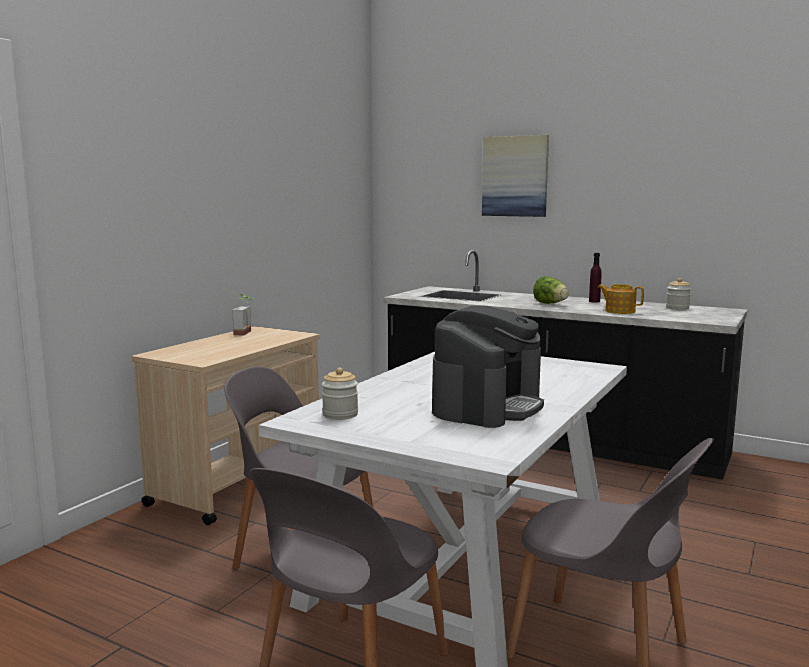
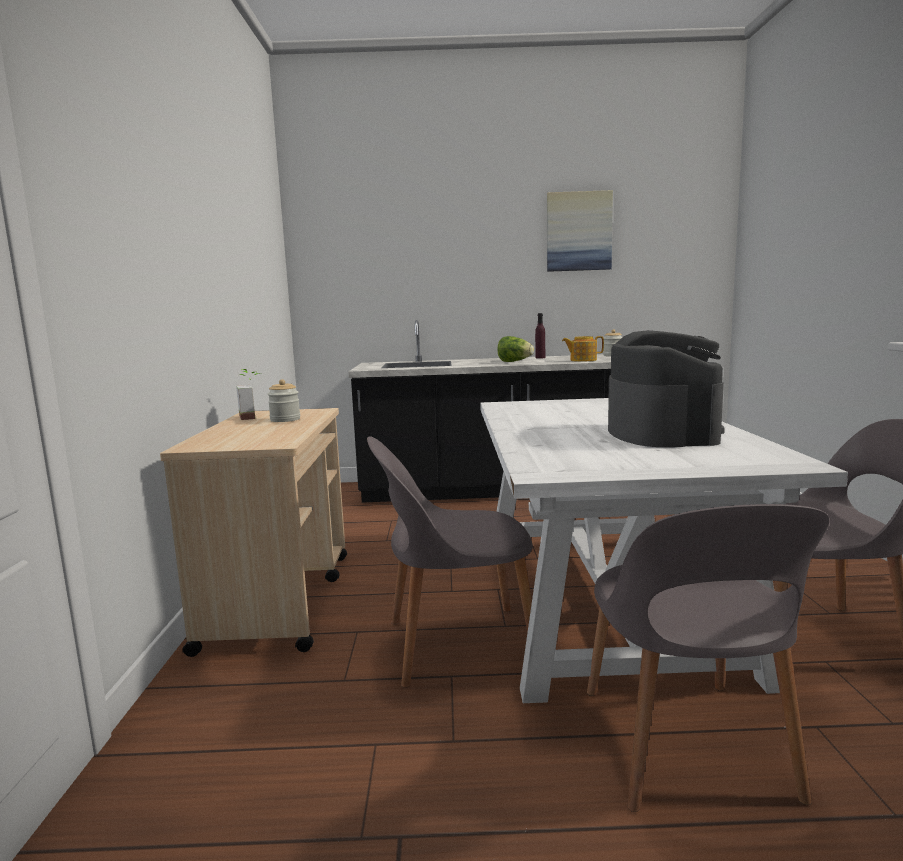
camera: 30 degrees left, 0 degrees up
(340, 414) = (565, 460): jar -> jar (285, 419)
(515, 176) = (447, 247): picture -> picture (578, 231)

